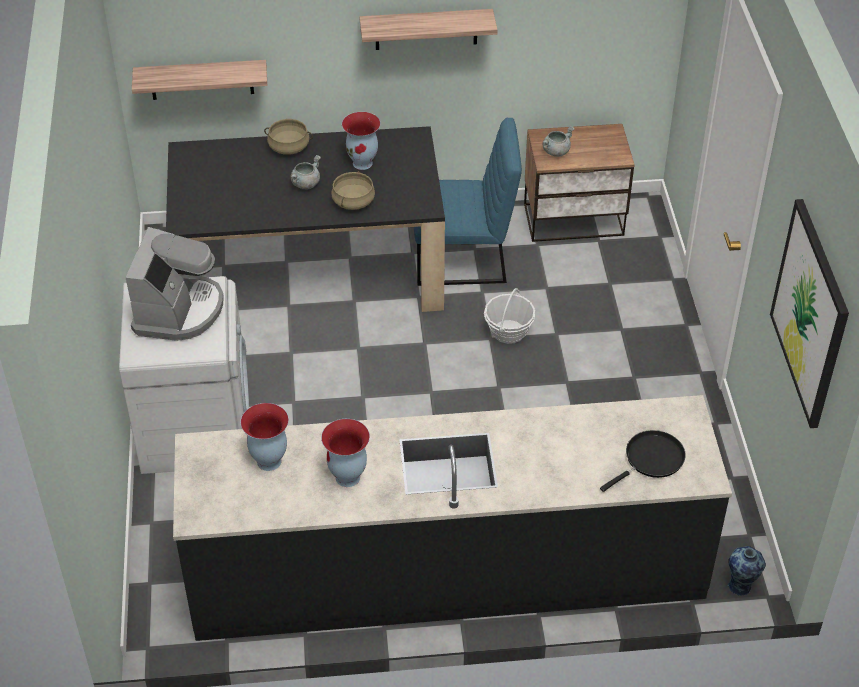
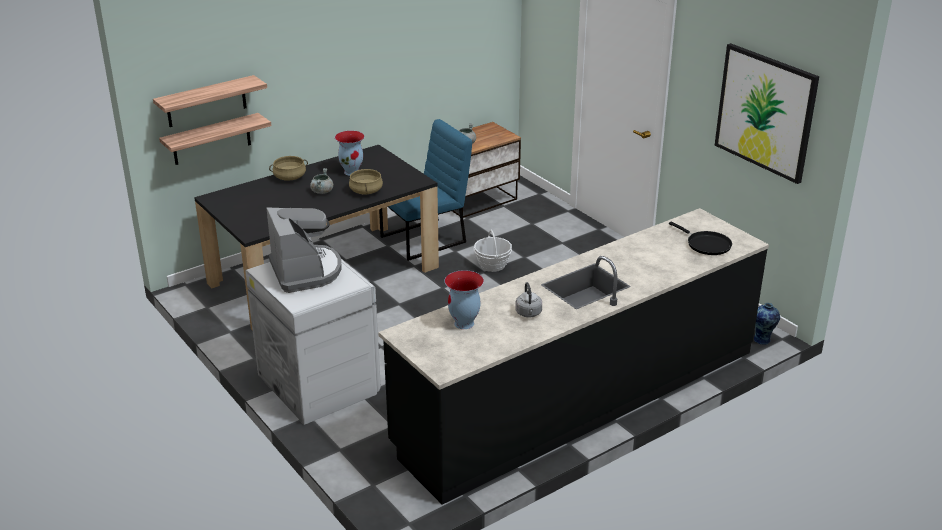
camera: 30 degrees left, 15 degrees down
(348, 478) = (528, 314): vase -> grey kettle
(426, 29) = (366, 67): shelf -> shelf (206, 101)
(651, 460) = (706, 244): black frying pan -> black frying pan turned 120 degrees clockwise

